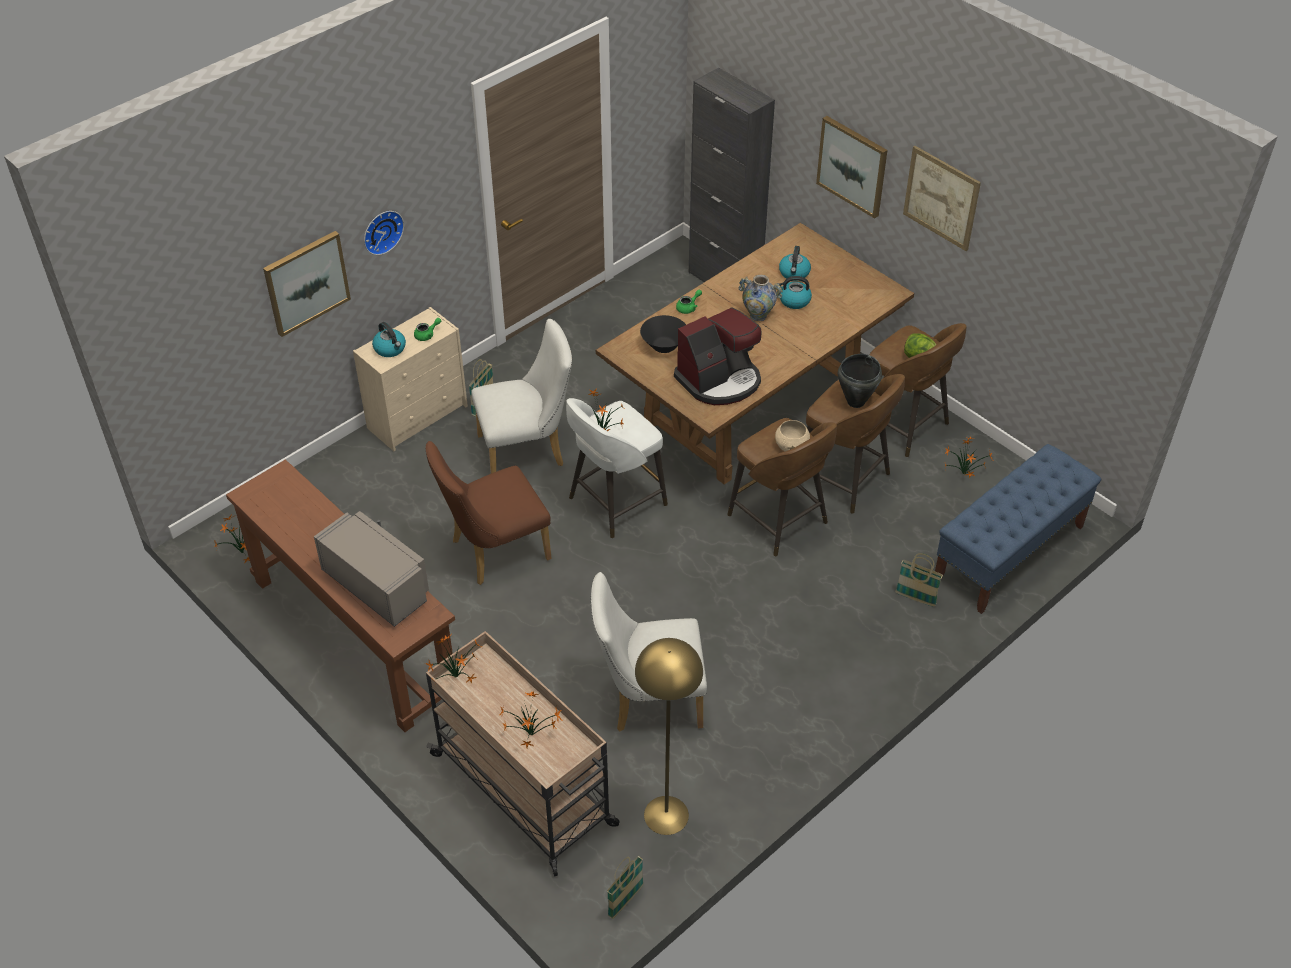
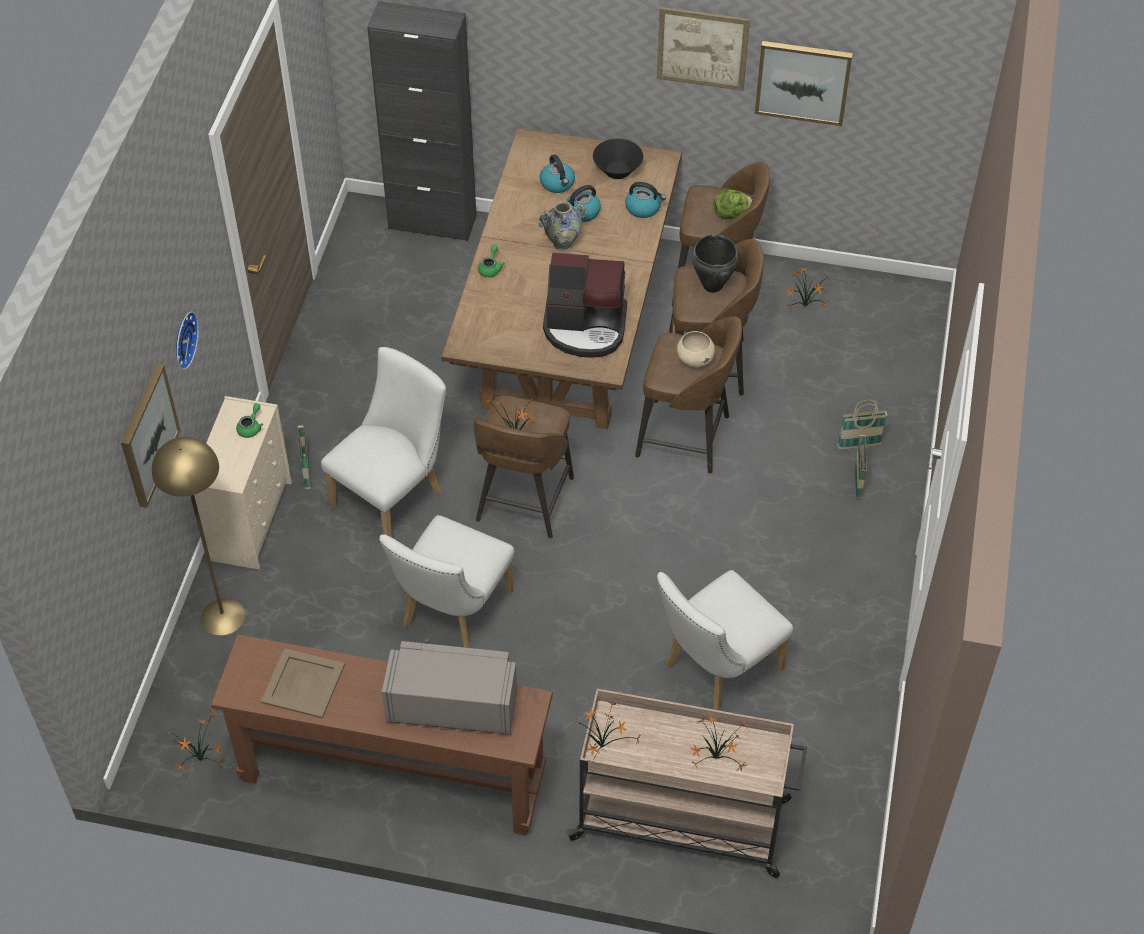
camera: 35 degrees left, 5 degrees up
(295, 514) = (303, 683): none -> beige tray
(390, 349) = (226, 462): kettle -> kettle (643, 208)
(493, 552) = (452, 614): brown chair -> white chair
(615, 502) = (523, 501): white stool -> brown stool
(625, 901) = (852, 860): basket -> basket (857, 482)
(664, 346) = (503, 319): black bowl -> black bowl (617, 171)
(666, 814) = (820, 764): yellow floor lamp -> yellow floor lamp (222, 616)
(720, 380) = (585, 327): coffee machine -> coffee machine turned 75 degrees clockwise
(852, 166) = (580, 50): picture -> picture (803, 81)
(1009, 553) = (899, 360): blue bench -> none

